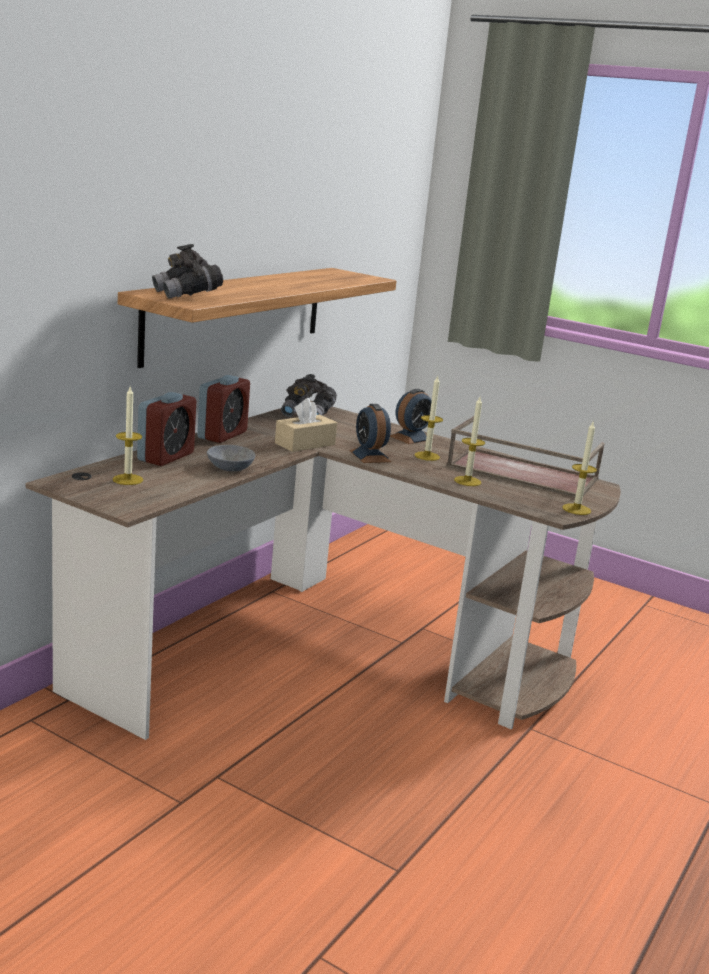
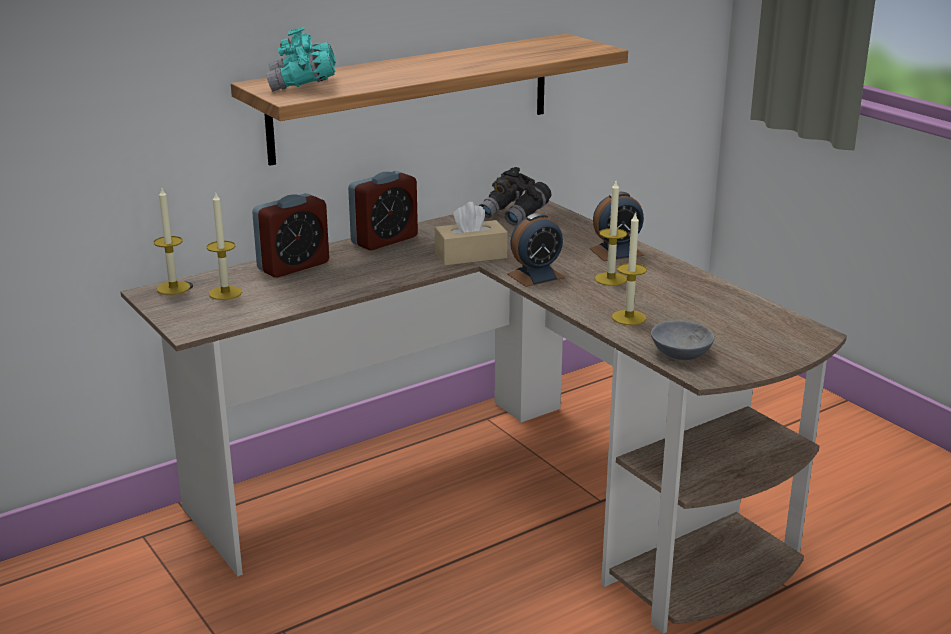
camera: 25 degrees right, 5 degrees up
(187, 295) = (303, 86): grey binoculars -> turquoise binoculars
(228, 467) = (350, 283): grey bowl -> grey bowl (678, 352)
(370, 456) = (535, 276): alarm clock -> alarm clock turned 120 degrees counterclockwise
(520, 473) = (715, 310): brown tray -> none
(576, 509) = (741, 368): candle -> candle (173, 288)

